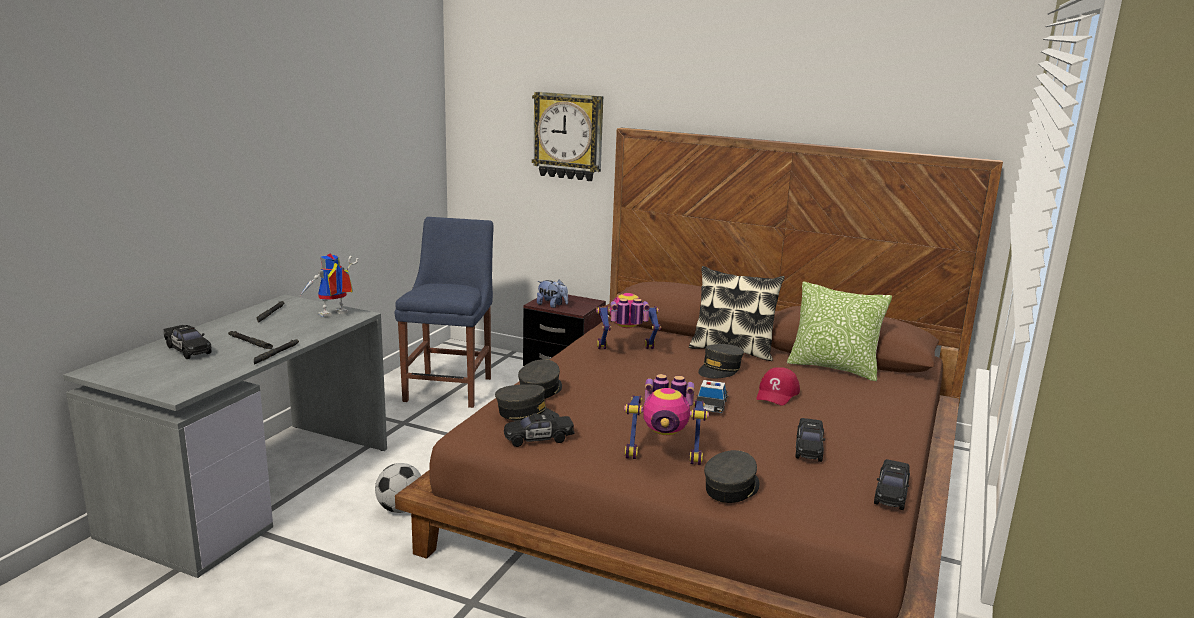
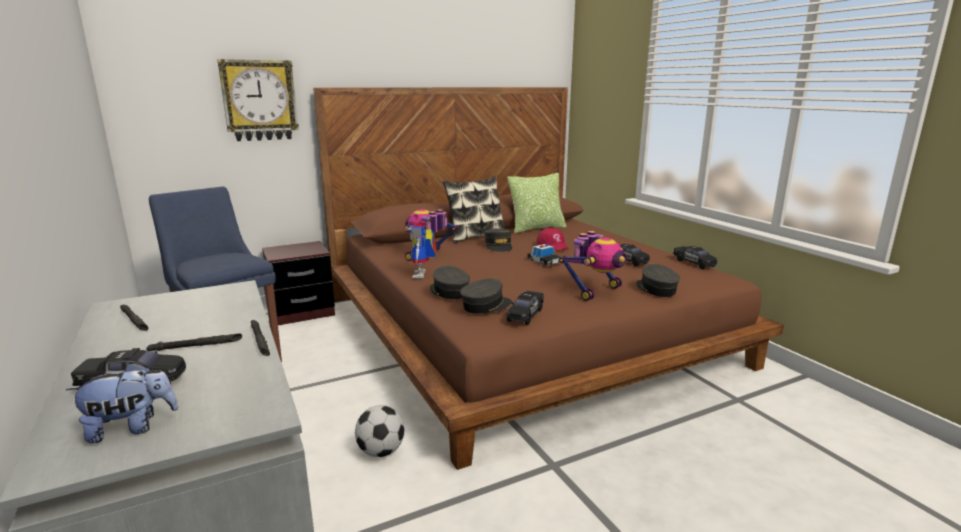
camera: 50 degrees left, 0 degrees up
(332, 315) = (213, 296): toy robot -> toy robot (422, 275)
(552, 305) = (290, 254): plush toy -> plush toy (131, 428)

